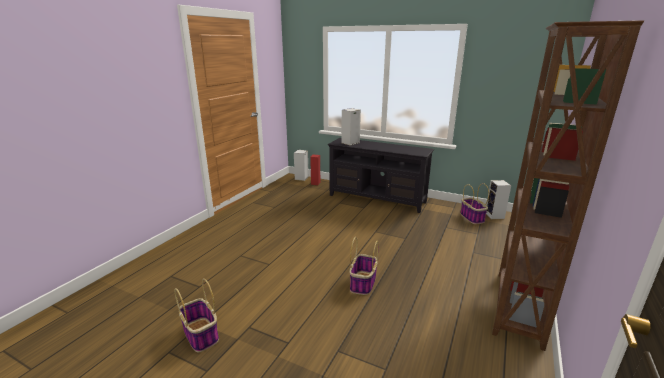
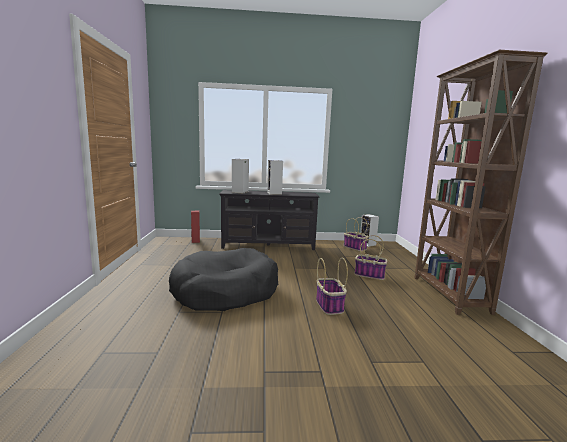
camera: 30 degrees left, 10 degrees down
(201, 335) = (215, 398): basket -> basket (370, 275)
(289, 245) = (225, 292): none -> black dog bed
(301, 178) = (176, 239): speaker -> speaker (275, 193)

